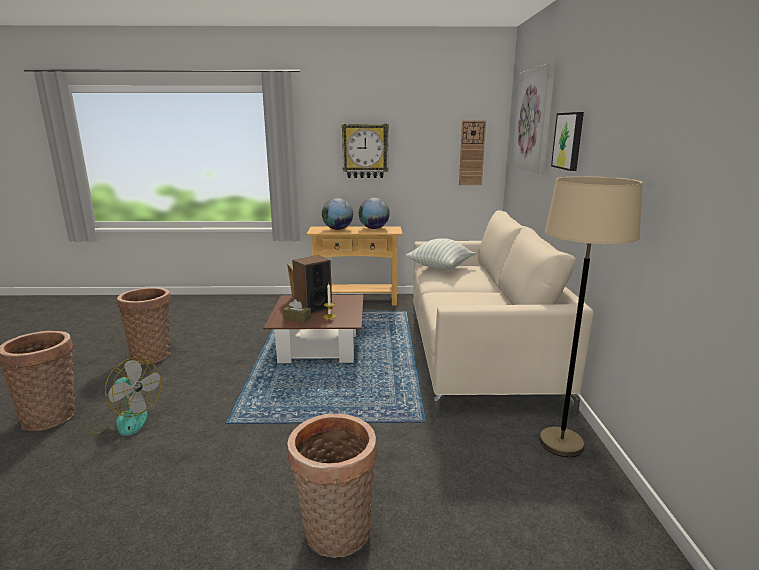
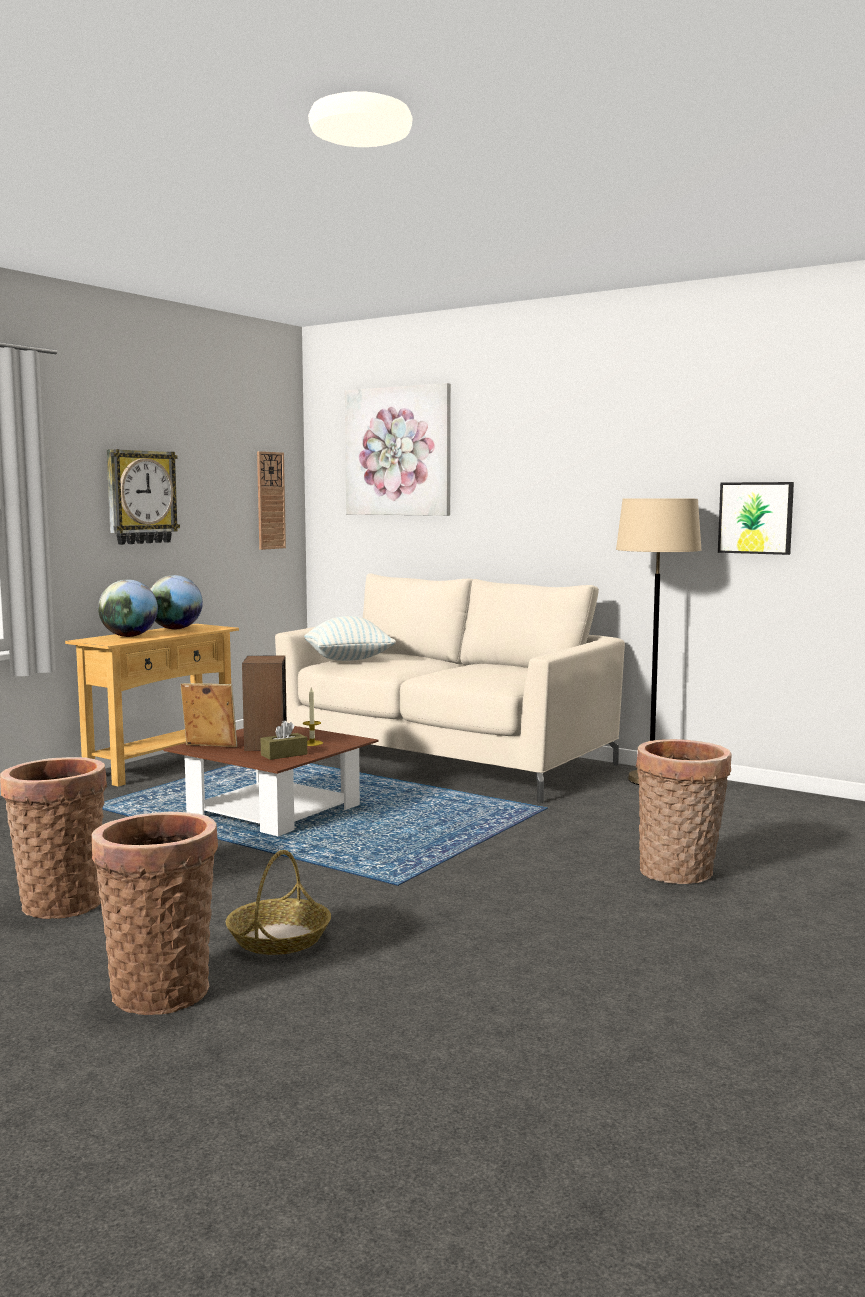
camera: 55 degrees left, 10 degrees down
(126, 420) = (279, 938): fan -> basket
(569, 141) = (510, 472): picture -> picture (756, 518)

